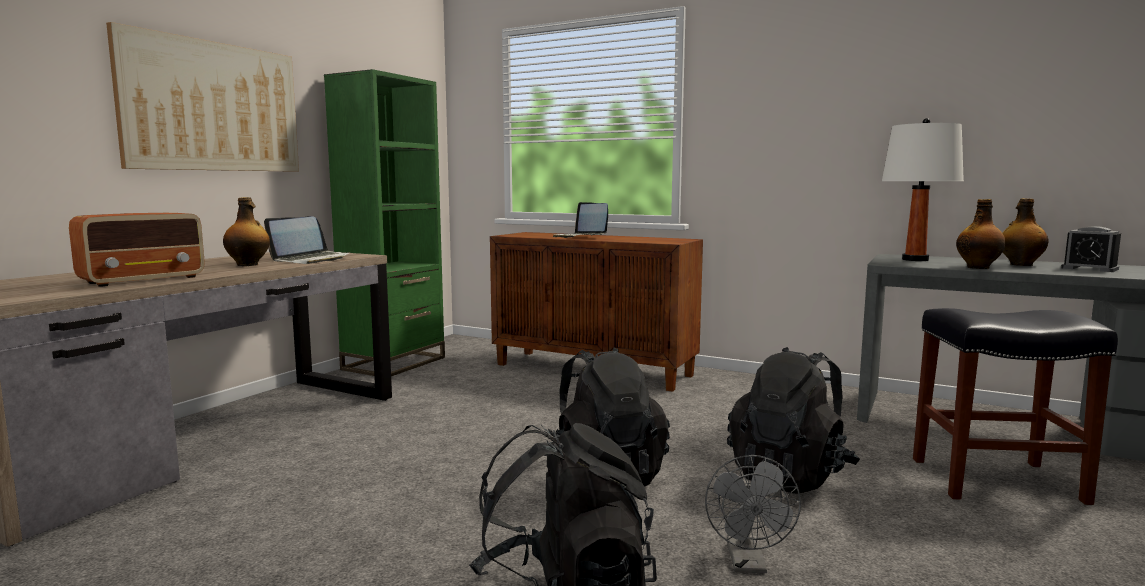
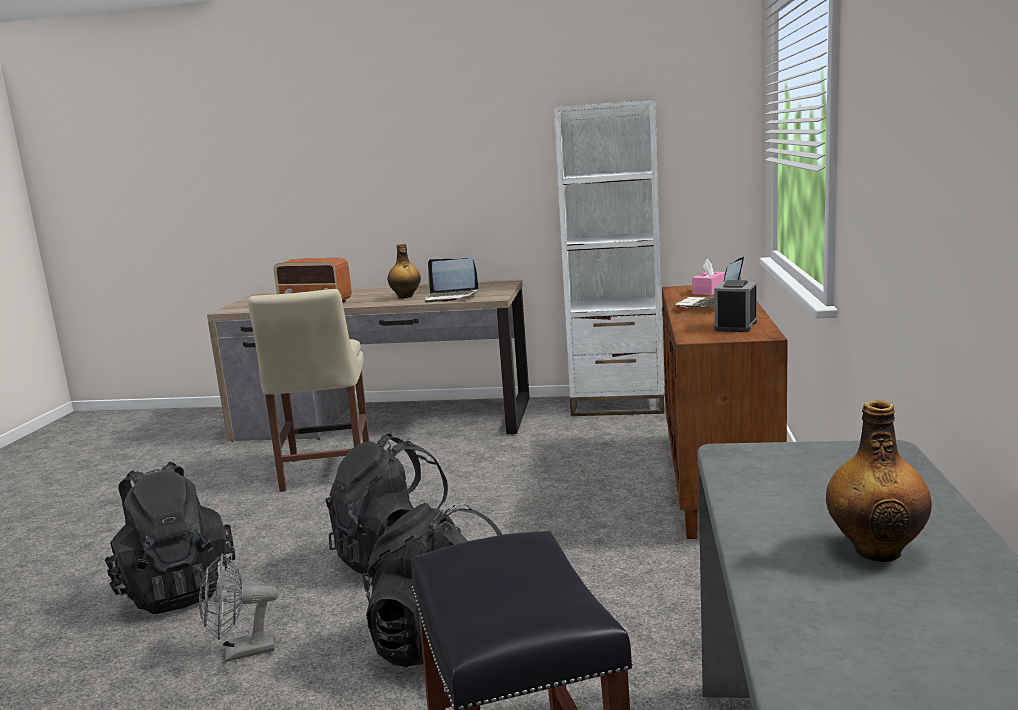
camera: 70 degrees right, 5 degrees up
(213, 107) = (446, 160): picture -> none
(317, 487) = (325, 473): none -> beige chair
(394, 363) = (617, 405): green bookcase -> white bookcase
(535, 234) = (709, 291): none -> pink tissue box
(914, 259) = (823, 466): white table lamp -> none
(978, 267) = (751, 513): bottle -> none
(1089, 268) = (900, 621): alarm clock -> alarm clock (736, 326)

